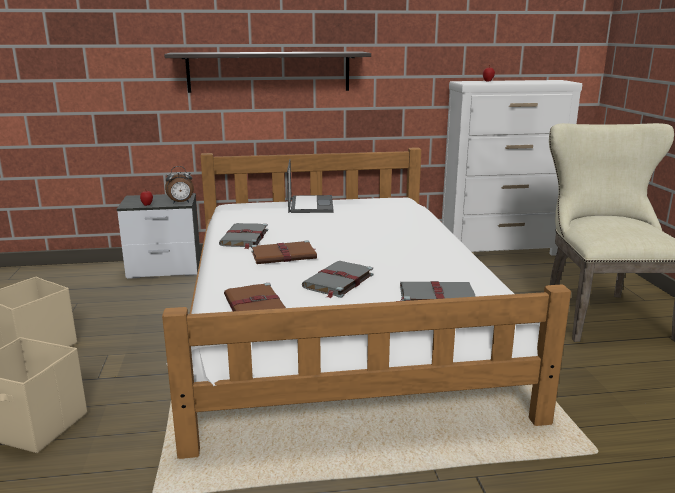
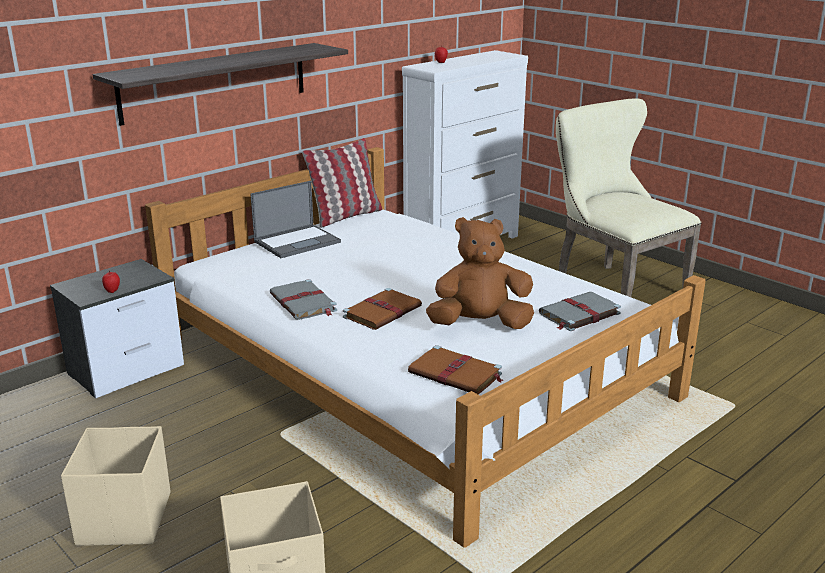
camera: 35 degrees left, 5 degrees up
(181, 202) = (151, 277): alarm clock -> none
(310, 204) = (298, 241): laptop -> laptop turned 90 degrees clockwise
(338, 282) = (480, 324): grey book -> brown plush toy
(374, 198) = (345, 216): none -> pillow

